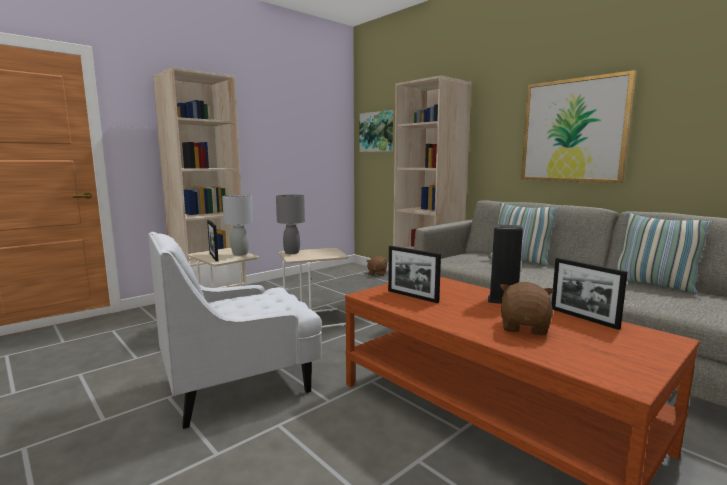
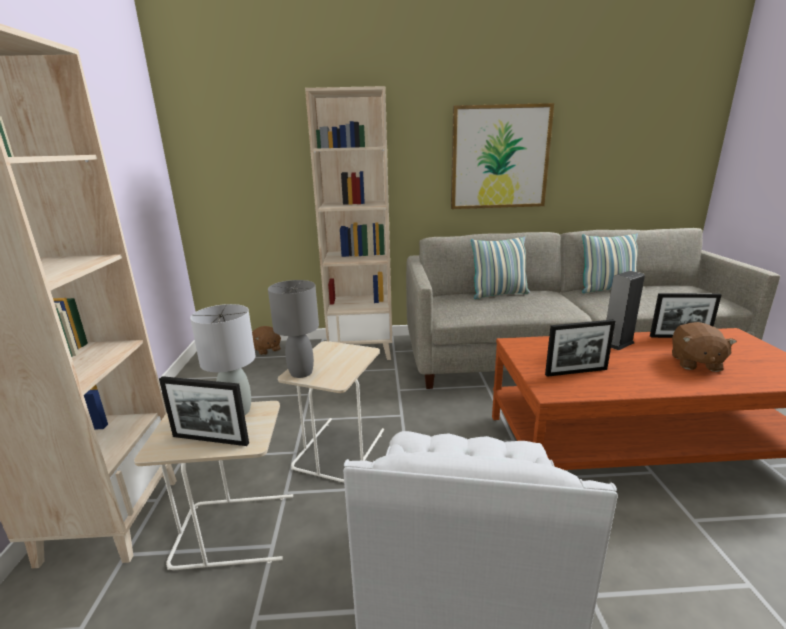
camera: 50 degrees left, 10 degrees up
(377, 132) = (219, 152): picture -> none
(525, 327) = (695, 363): brown plush toy -> brown plush toy turned 135 degrees counterclockwise

